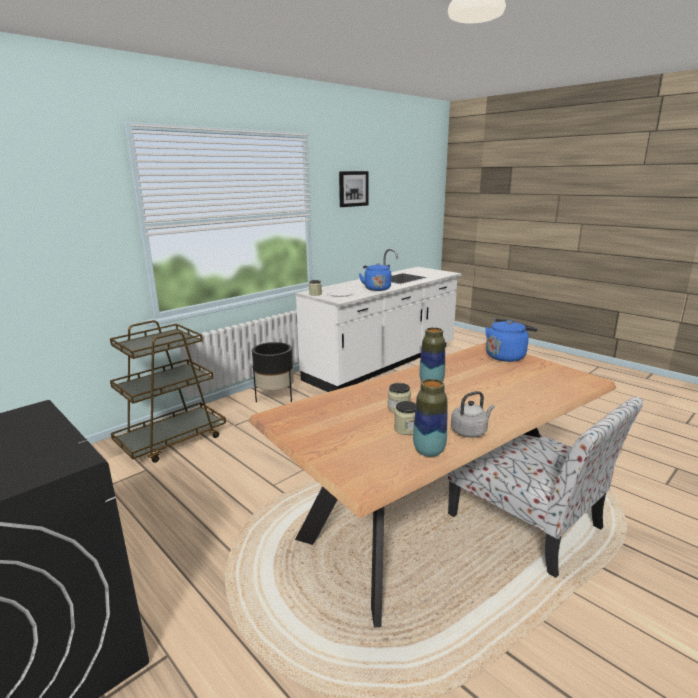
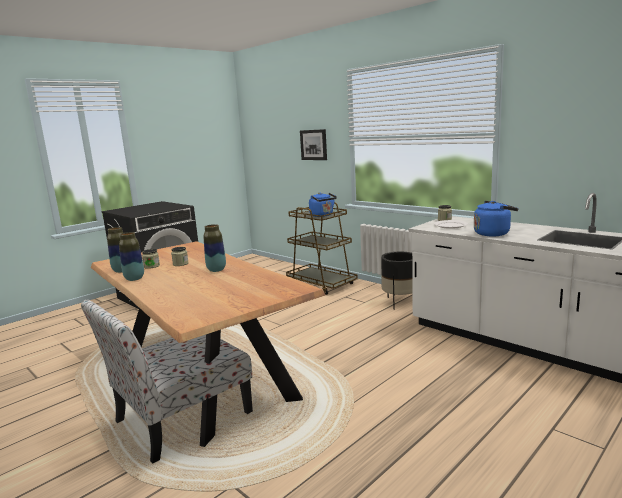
camera: 90 degrees right, 5 degrees down
(353, 188) = (579, 103): picture -> picture (314, 145)
(470, 431) = (134, 279): grey kettle -> vase
(507, 356) = (271, 294): blue kettle -> blue kettle (322, 215)

